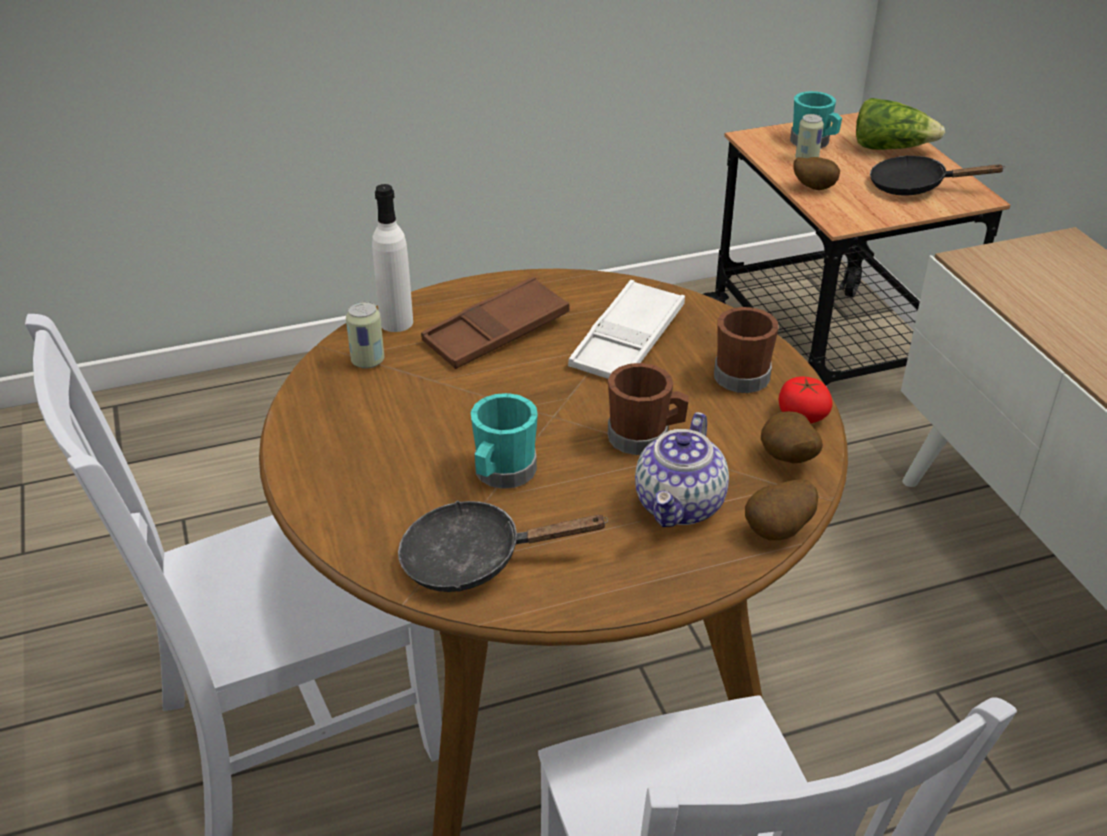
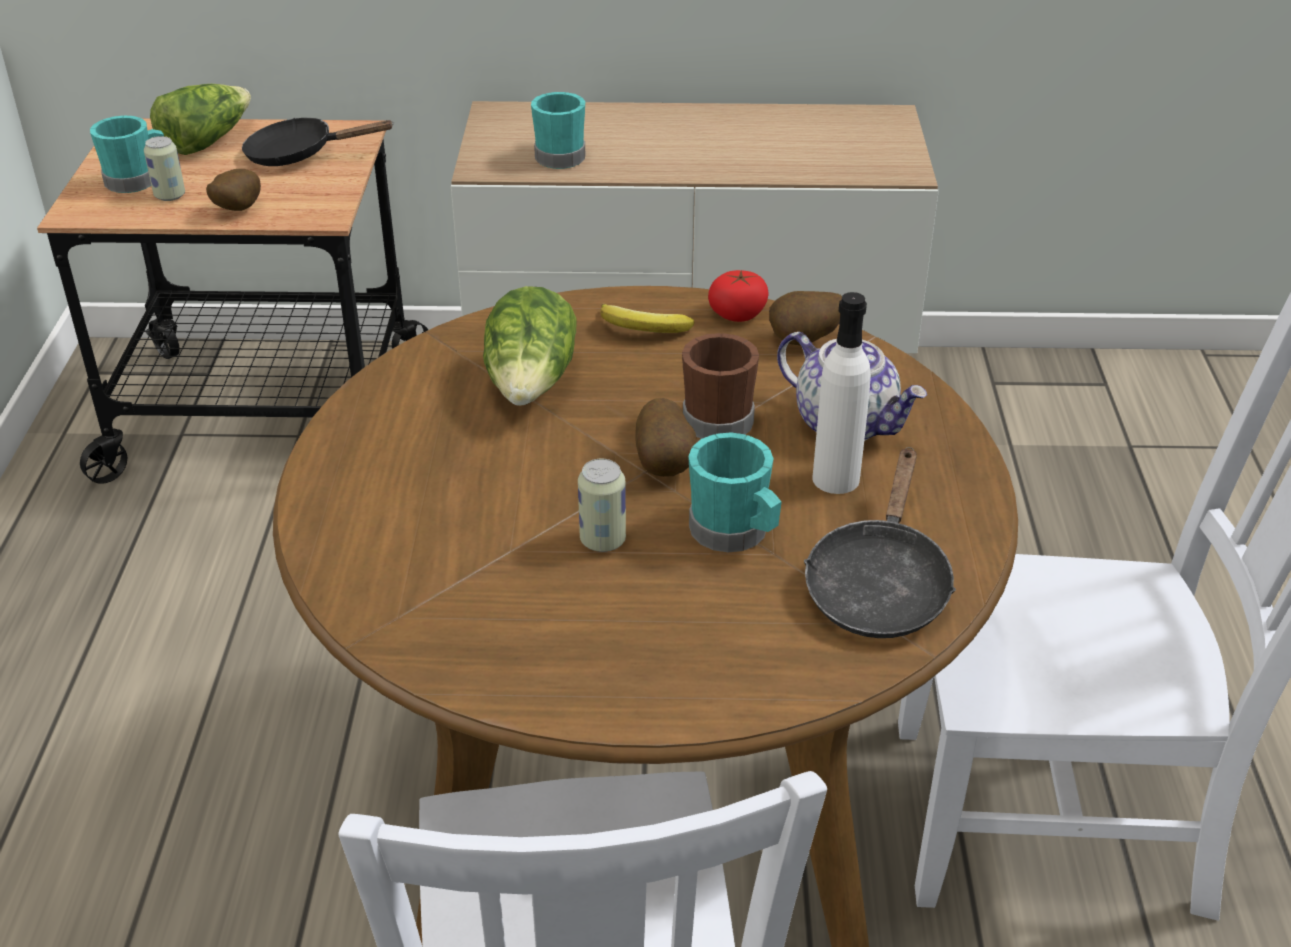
camera: 70 degrees left, 0 degrees up
(368, 361) = (426, 602): can -> can (602, 540)
(396, 322) = (349, 559): white bottle -> white bottle (836, 479)
(496, 332) = (440, 477): brown tray -> none
(627, 341) = (531, 384): white tray -> lettuce
(740, 373) = (643, 329): brown mug -> banana
(779, 532) = (911, 377): potato -> potato (666, 465)
(915, 186) = (300, 154): black frying pan -> black frying pan turned 60 degrees clockwise
(1034, 290) = (559, 155): none -> turquoise mug

